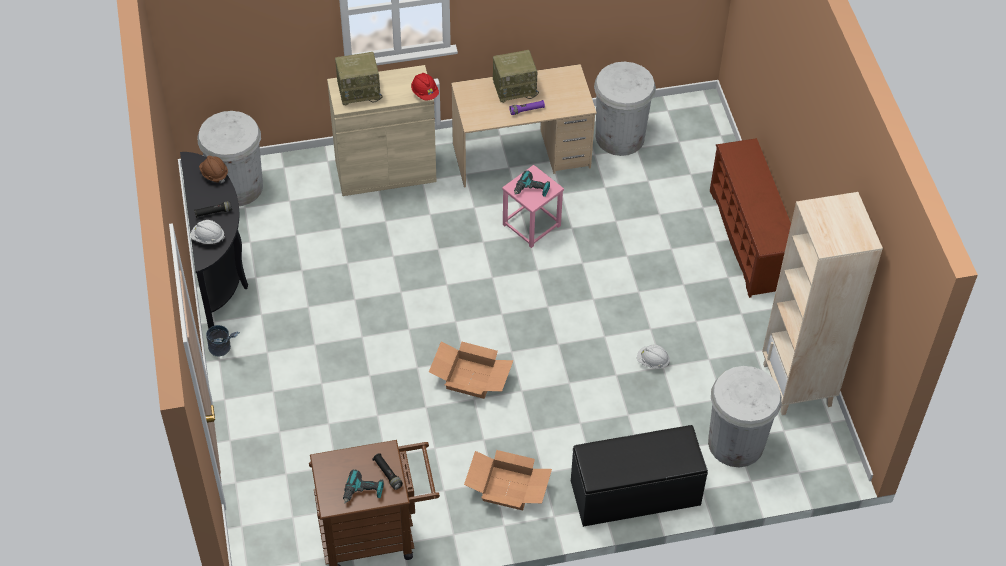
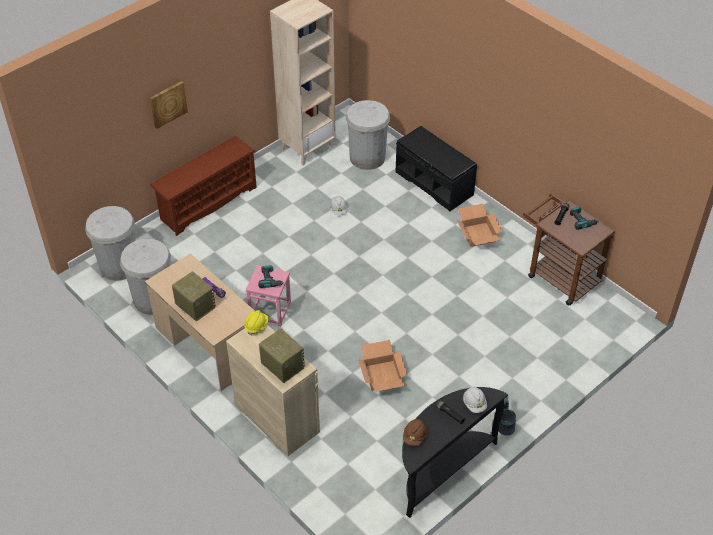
camera: 120 degrees left, 5 degrees down
(237, 187) = (359, 507): white trash can -> white trash can (119, 266)
(425, 93) = (256, 326): red hard hat -> yellow hard hat
(470, 378) = (419, 284): cardboard box -> cardboard box (383, 375)
(791, 99) = (168, 104): none -> picture

